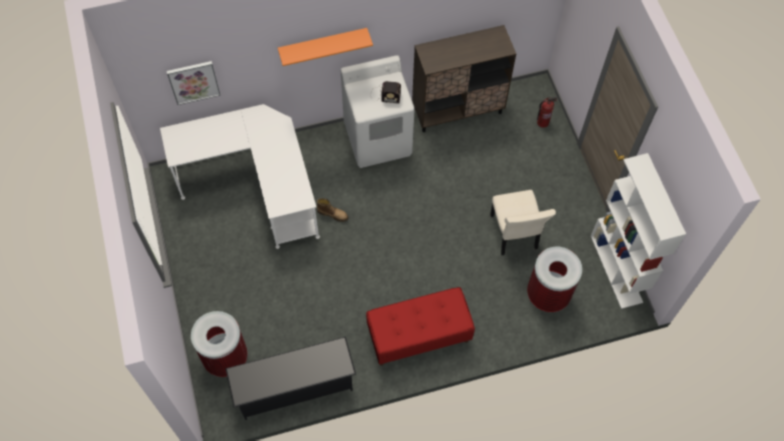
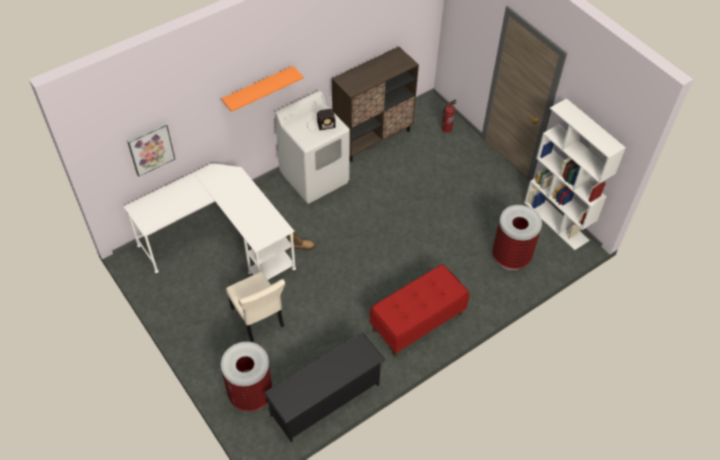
camera: 20 degrees left, 10 degrees down
(514, 234) = (462, 218): beige chair -> beige chair (258, 319)

